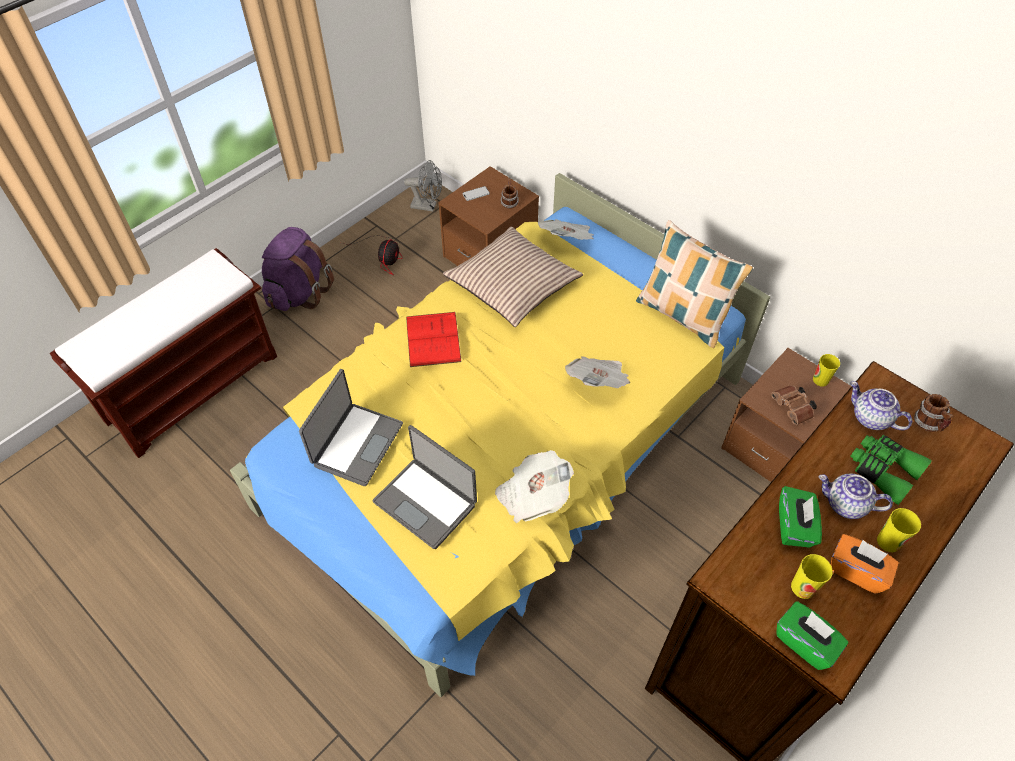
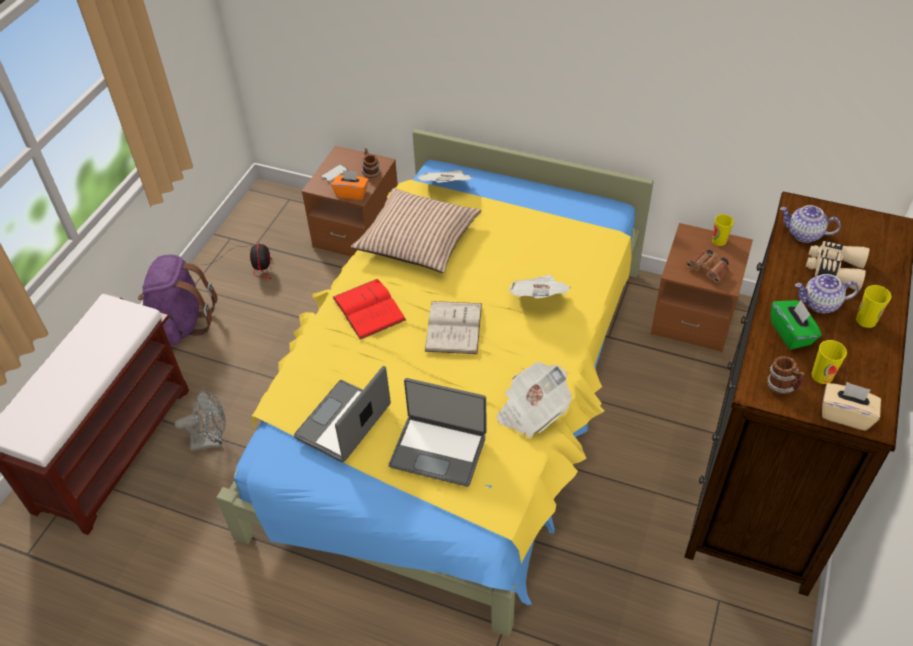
camera: 20 degrees left, 5 degrees down
(356, 444) = (344, 423): laptop -> laptop turned 150 degrees counterclockwise
(427, 206) = (273, 205): grey fan -> grey fan (212, 441)
(501, 384) = (453, 327): none -> white book
(682, 316) = (583, 221): pillow -> none
(805, 642) = (845, 414): green tissue box -> beige tissue box
(857, 570) = (854, 349): orange tissue box -> orange tissue box (351, 193)
(883, 470) = (834, 270): green binoculars -> beige binoculars
(928, 424) = (848, 225): mug -> mug (782, 387)

